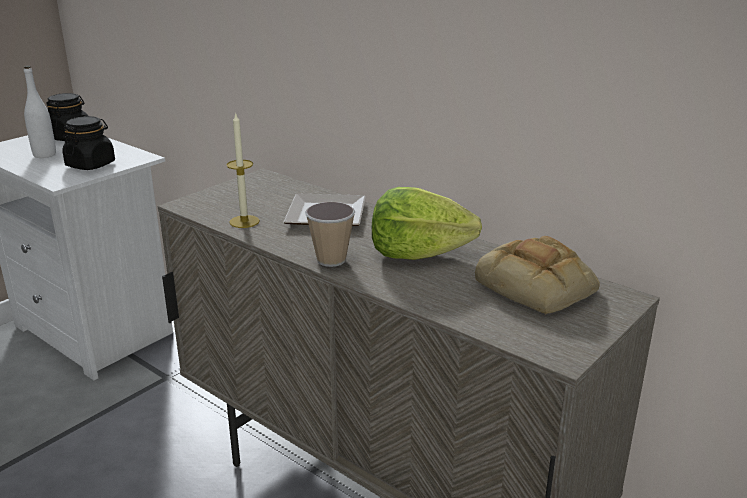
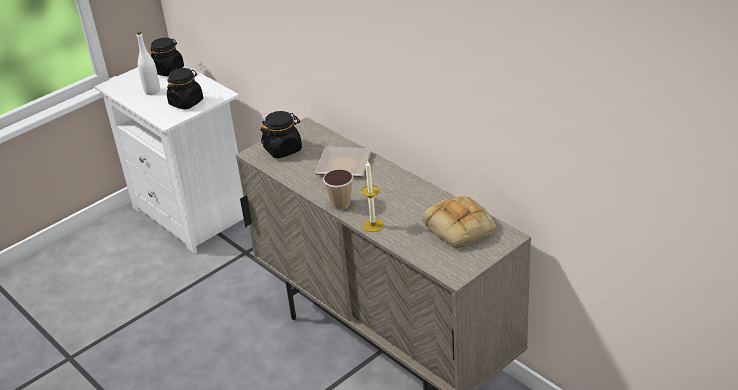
camera: 10 degrees right, 10 degrees up
(231, 199) = (283, 149): none -> black jar
(244, 221) = (290, 170): candle -> candle (373, 225)
(418, 253) = (395, 199): lettuce -> none

